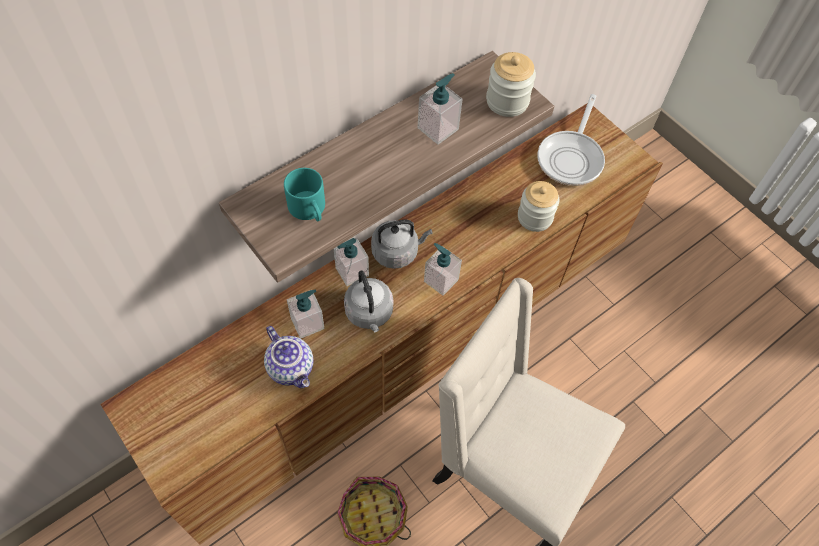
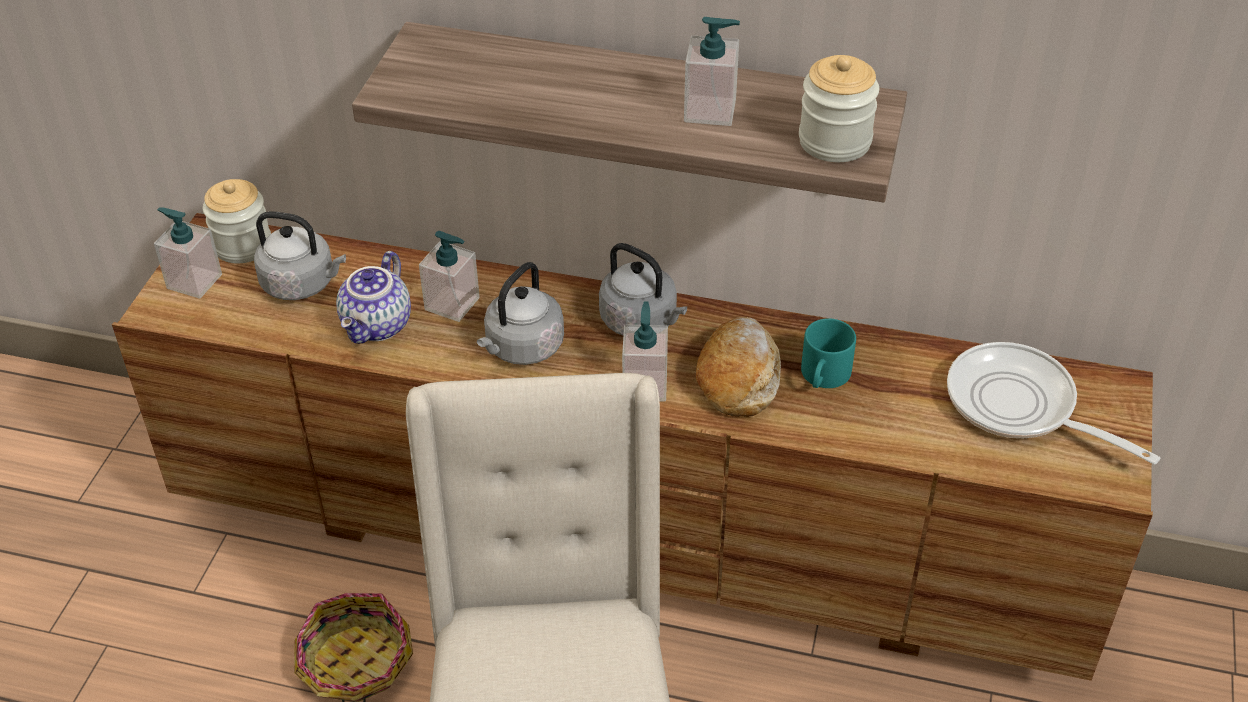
camera: 55 degrees right, 15 degrees down
(222, 384) = (302, 284): none -> grey kettle
(310, 209) = (467, 81): turquoise mug -> turquoise mug (824, 377)
(352, 272) = (566, 299): soap dispenser -> soap dispenser (194, 281)
(468, 240) = (739, 377): none -> bread
(535, 217) = (861, 423): jar -> jar (243, 245)
(571, 157) = (1019, 407): frying pan -> frying pan turned 60 degrees clockwise

